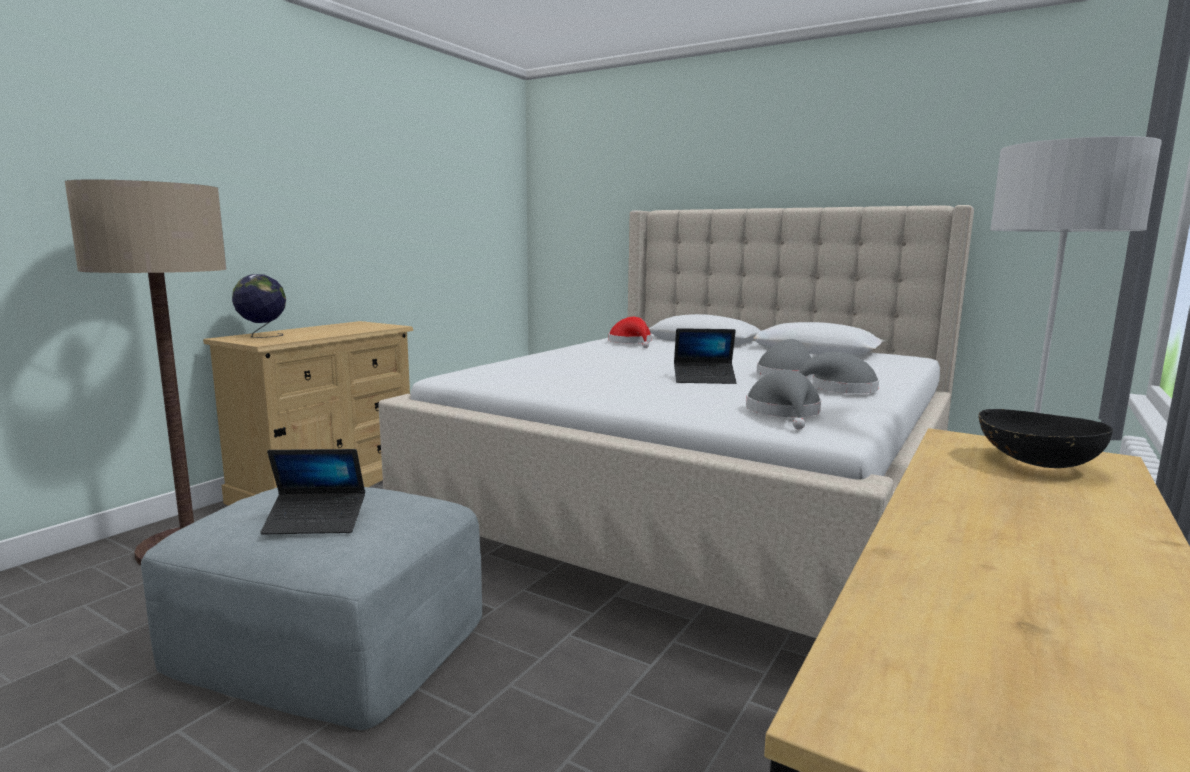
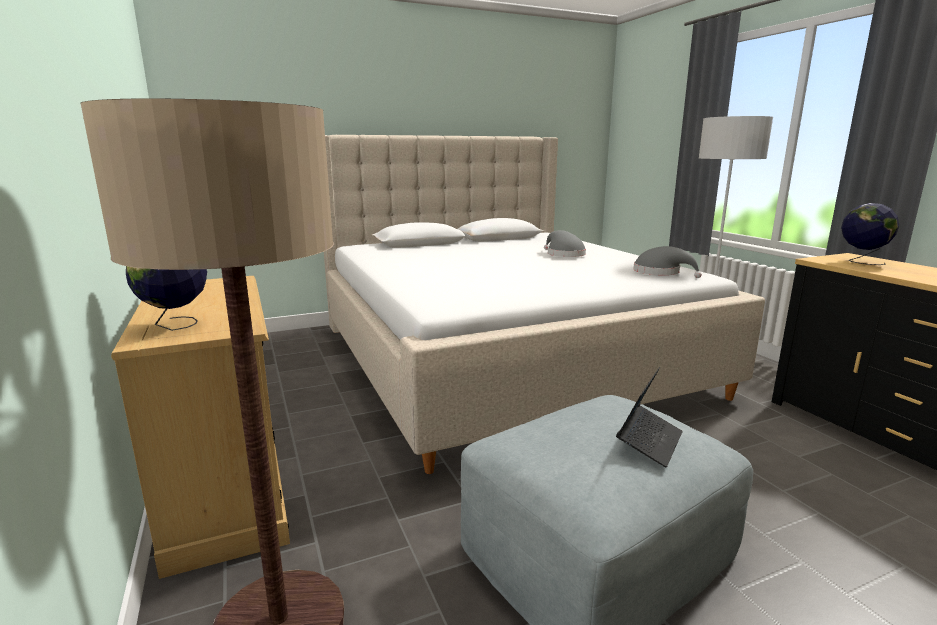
camera: 55 degrees left, 5 degrees up
(631, 343) = (394, 254): red hat -> none
(704, 379) = (551, 266): laptop -> none
(839, 390) = (614, 256): grey hat -> none
(1035, 463) = (861, 261): black bowl -> globe

